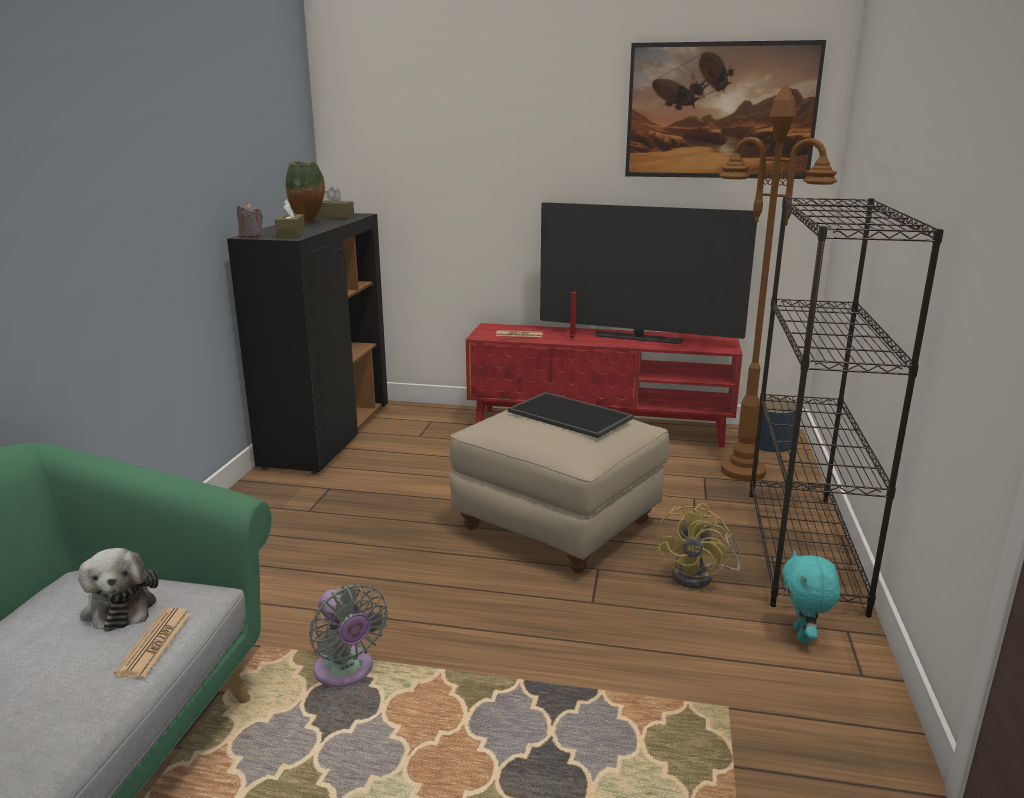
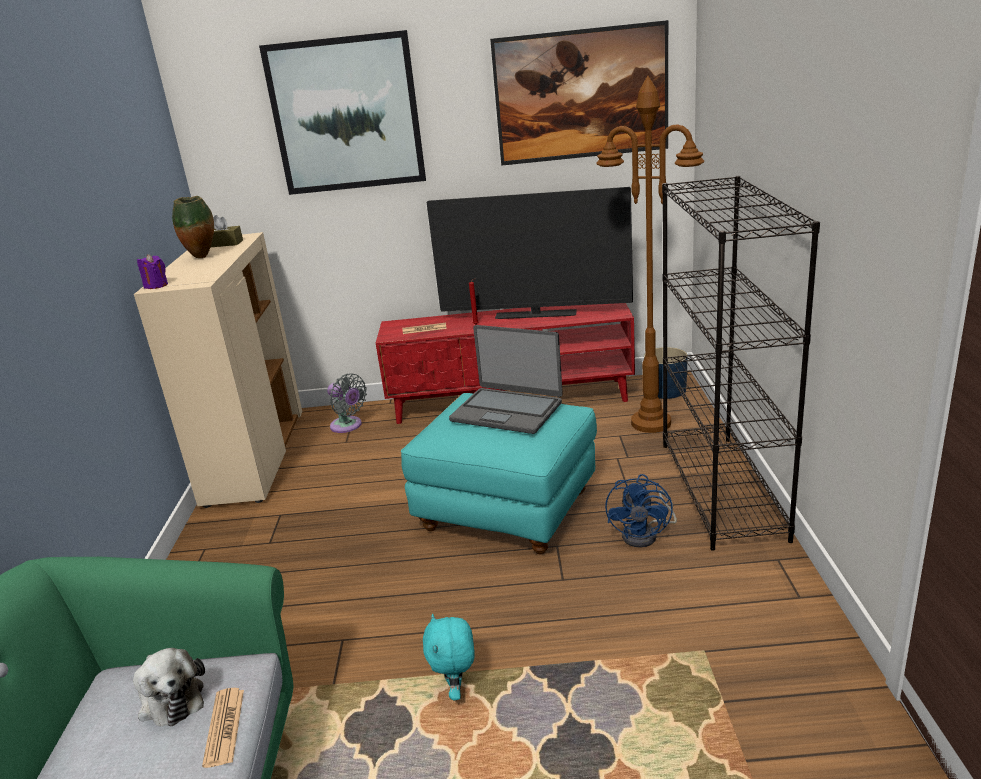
camera: 10 degrees left, 5 degrees up
(251, 235) = (156, 286): grey candle -> purple candle
(291, 234) = (196, 278): brown tissue box -> none
(327, 435) = (255, 457): black cabinet -> beige cabinet
(346, 672) = (370, 696): grey fan -> grey fan (348, 426)
(476, 106) = (346, 114): none -> picture
(558, 526) = (508, 511): beige ottoman -> turquoise ottoman
(571, 415) = (507, 411): tray -> laptop
(700, 576) = (646, 534): yellow fan -> blue fan
(803, 635) = (744, 572): turquoise plush toy -> turquoise plush toy (456, 691)

